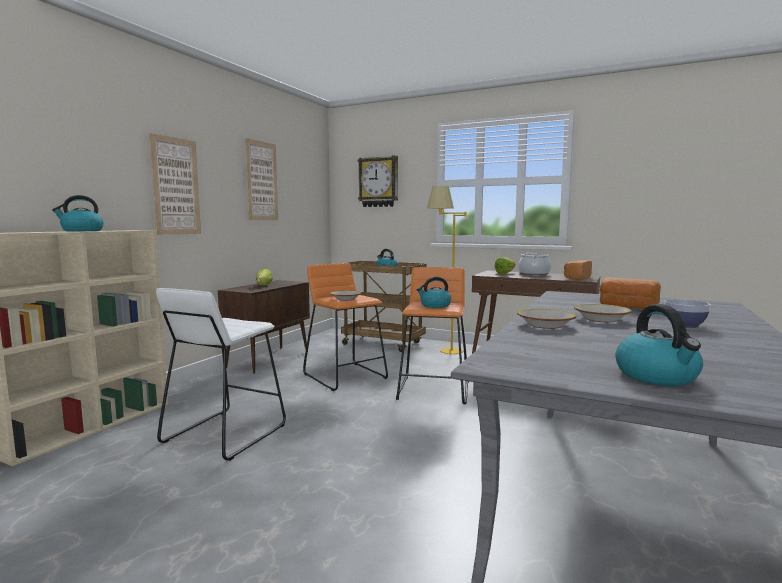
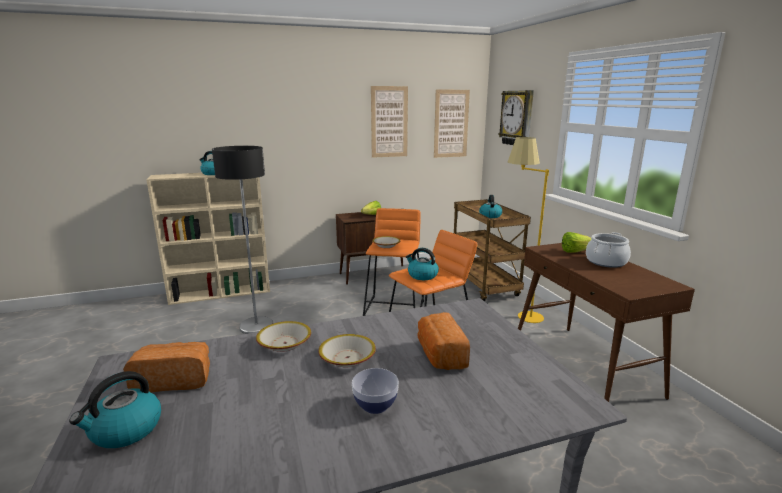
camera: 45 degrees right, 10 degrees up
(175, 186) = (298, 135): picture -> picture (451, 124)
(224, 433) = (256, 326): white stool -> floor lamp
(576, 278) = (630, 285): bread -> bread (174, 380)

